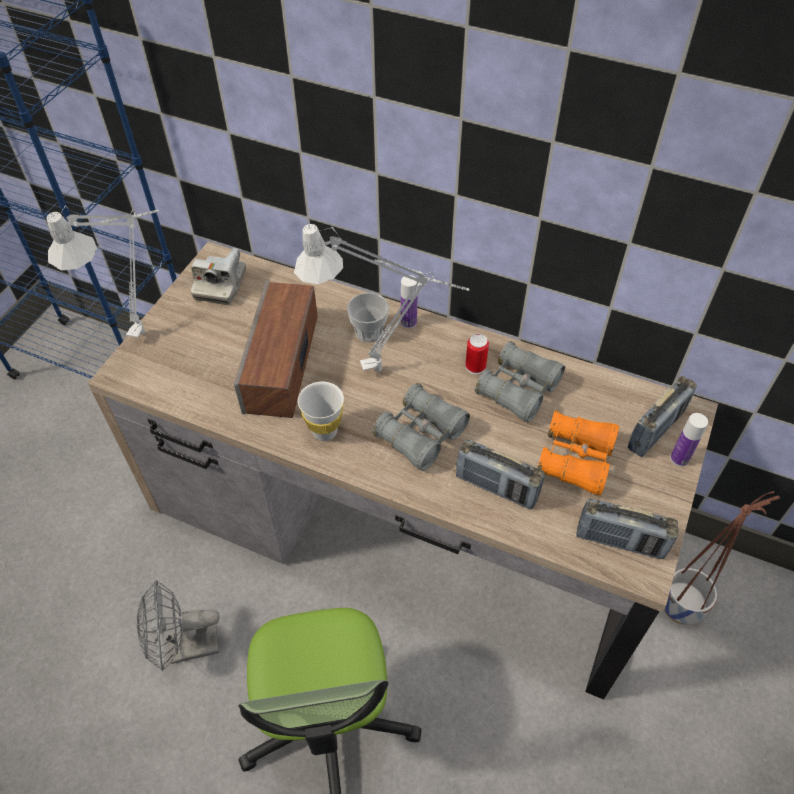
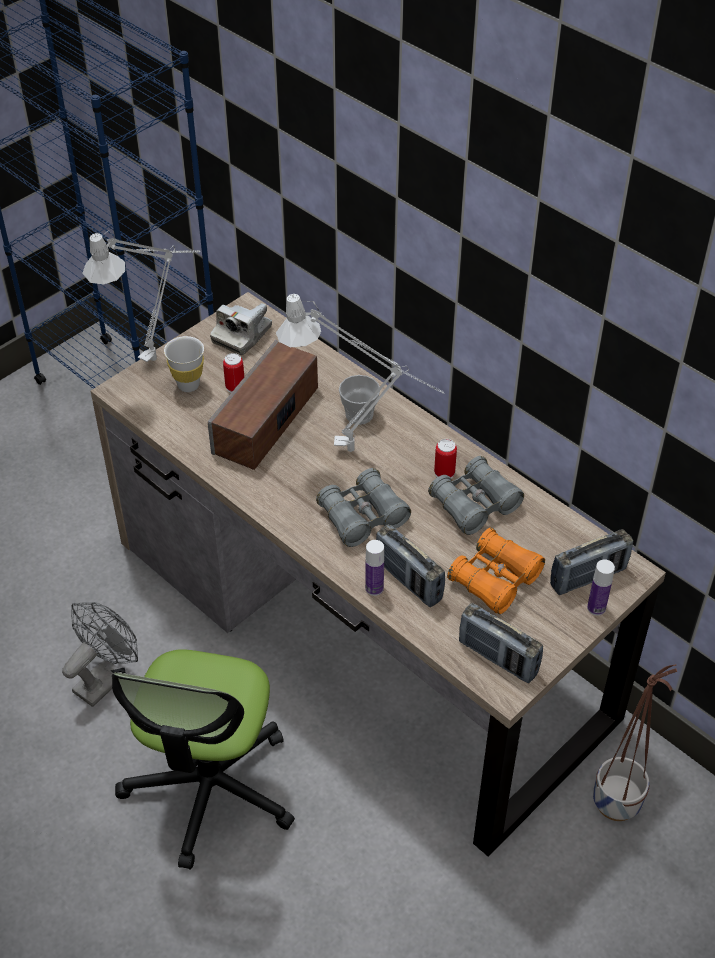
camera: 20 degrees right, 5 degrees down
(185, 648) = (105, 678): grey fan -> grey fan turned 120 degrees clockwise
(236, 338) = (235, 387): none -> can
(325, 431) = (277, 489): white cup -> white cup (188, 385)
(408, 322) = (401, 416): bottle -> bottle (374, 588)

